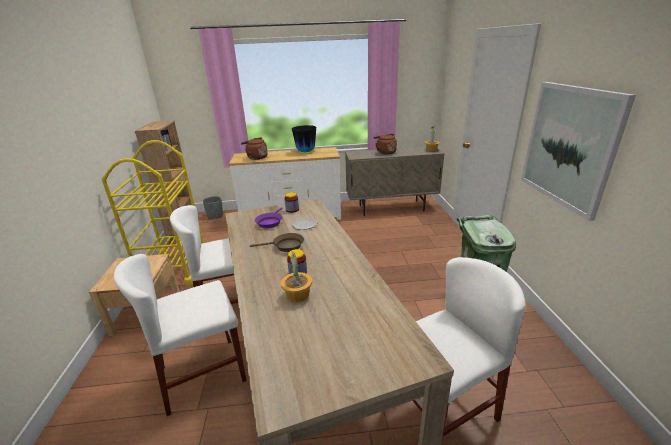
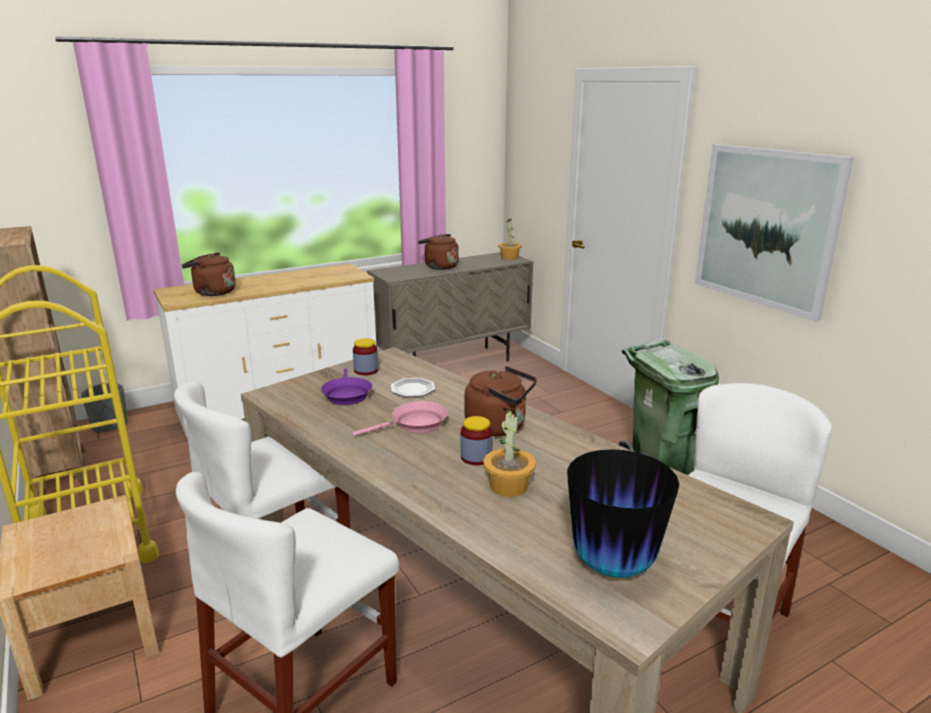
camera: 25 degrees left, 5 degrees down
(285, 246) = (414, 425): brown frying pan -> pink frying pan
(305, 152) = (303, 275): vase -> vase (613, 566)
(327, 256) = (499, 427): none -> brown kettle

